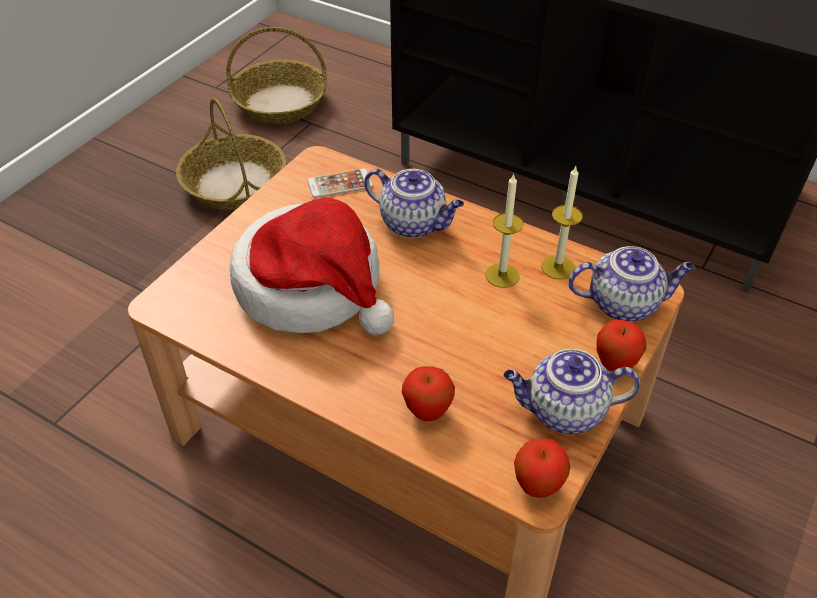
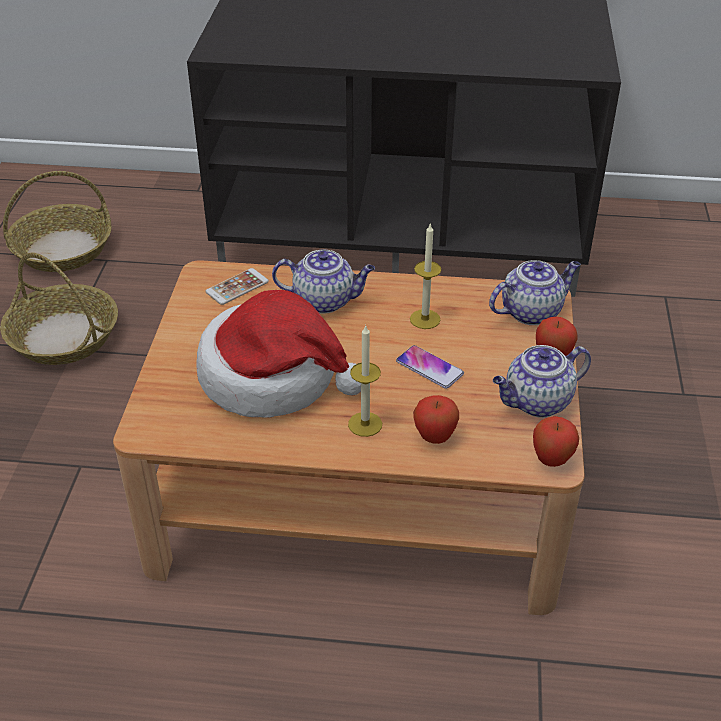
camera: 25 degrees left, 5 degrees down
(472, 331) = (429, 368): none -> phone
(558, 267) = (464, 300): candle -> candle (365, 424)

